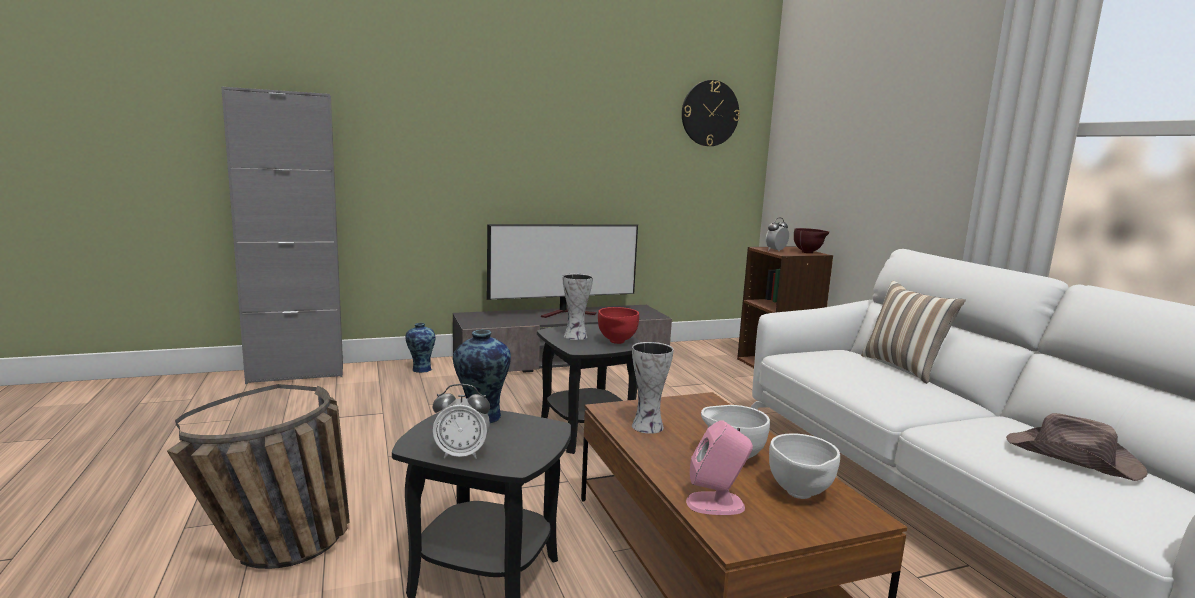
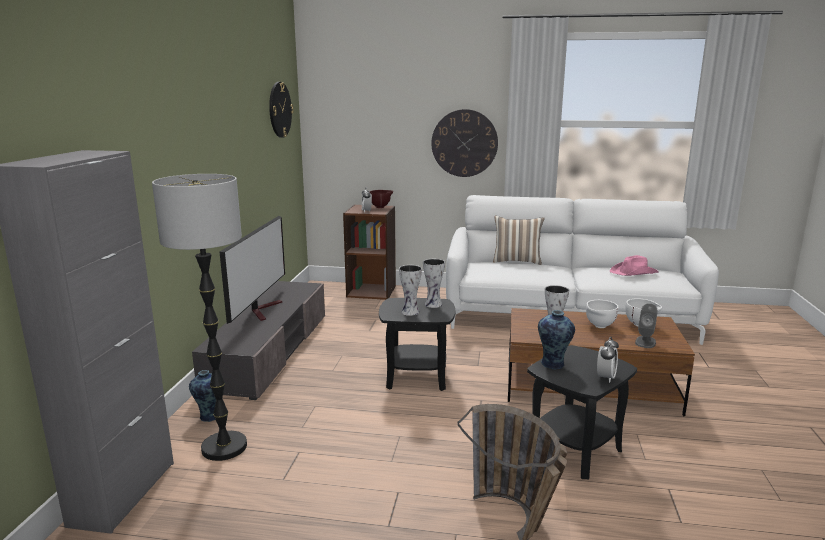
camera: 60 degrees left, 5 degrees up
(375, 386) = (224, 447): none -> floor lamp
(616, 342) = (434, 304): red bowl -> vase
(716, 504) = (645, 342): pink speaker -> grey speaker
(931, 167) = (464, 143): none -> wall clock
(1073, 458) = (634, 272): brown hat -> pink hat

